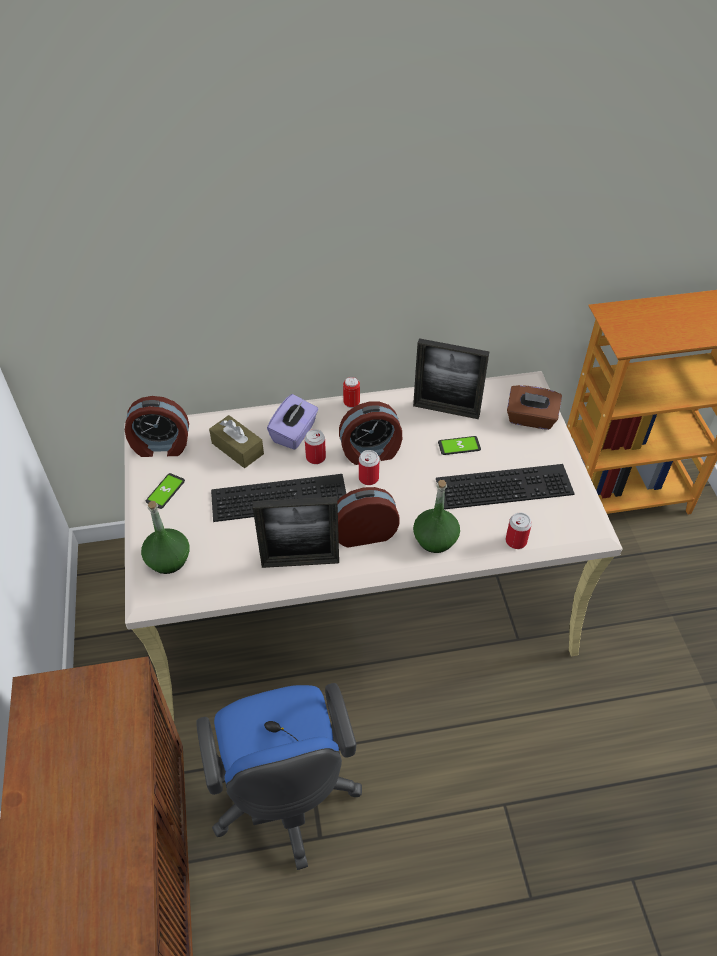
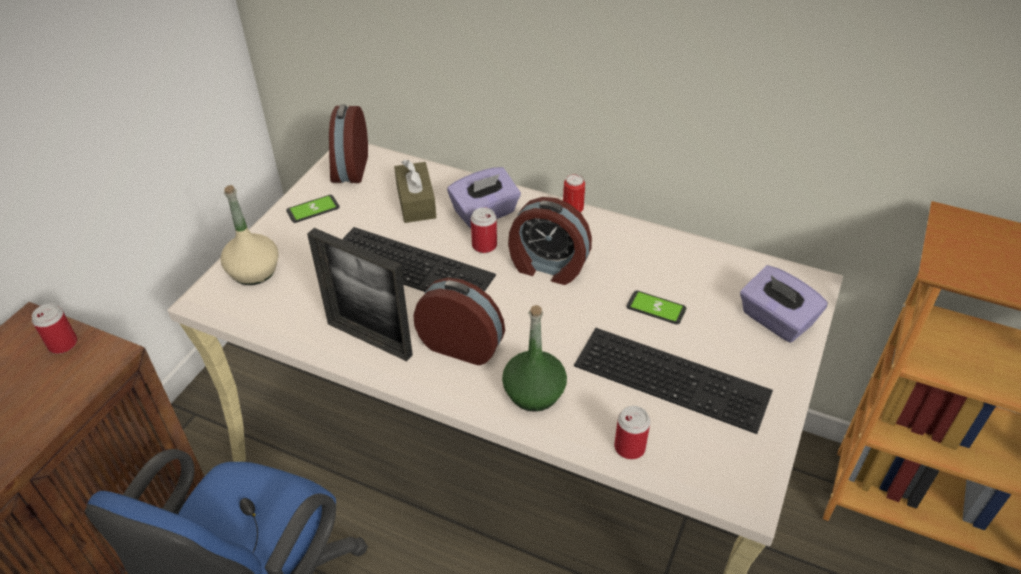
camera: 35 degrees right, 5 degrees down
(161, 446) = (349, 168): alarm clock -> alarm clock turned 60 degrees clockwise
(168, 559) = (254, 271): green bottle -> beige bottle
(368, 478) = (520, 292): can -> can (63, 344)
(446, 410) = (675, 264): picture frame -> none
(530, 419) = (776, 320): brown tissue box -> purple tissue box

